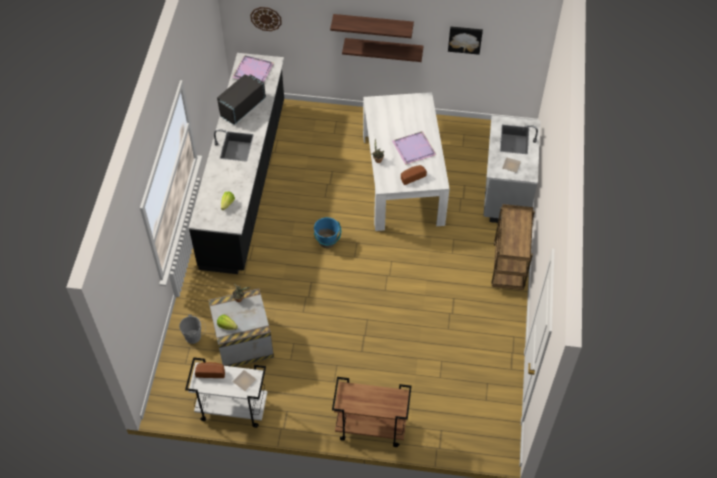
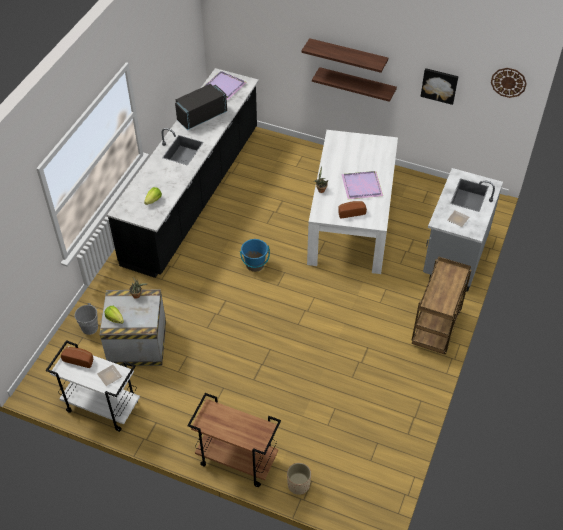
camera: 15 degrees right, 5 degrees down
(266, 18) = (244, 35): wall clock -> wall clock (508, 82)
(431, 436) = (298, 485): none -> beige planter

